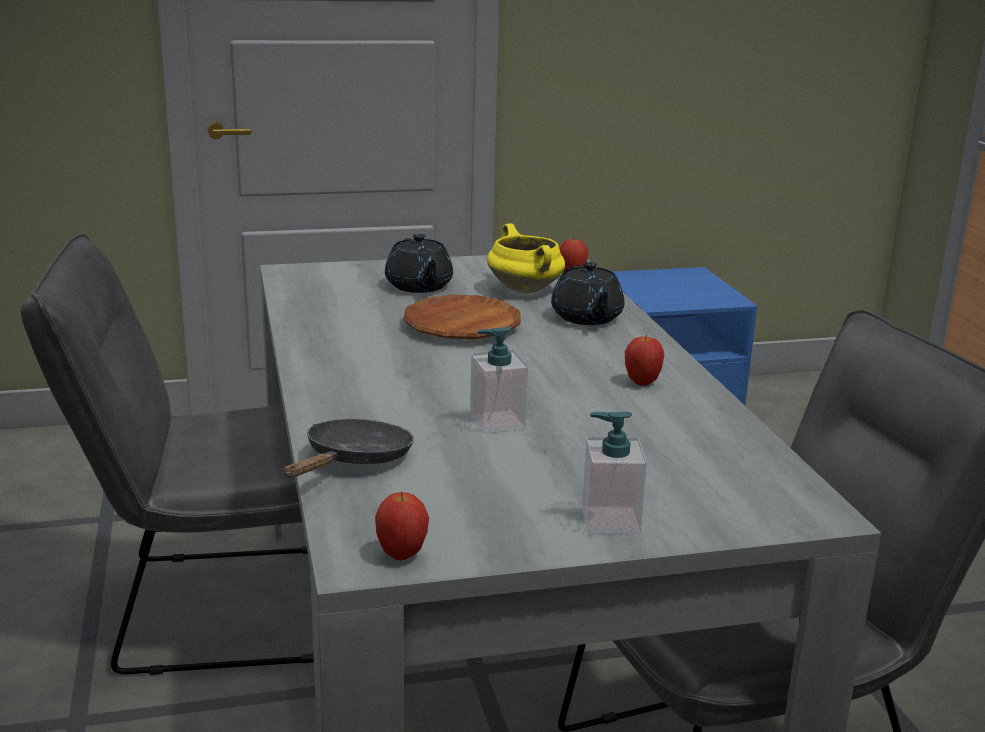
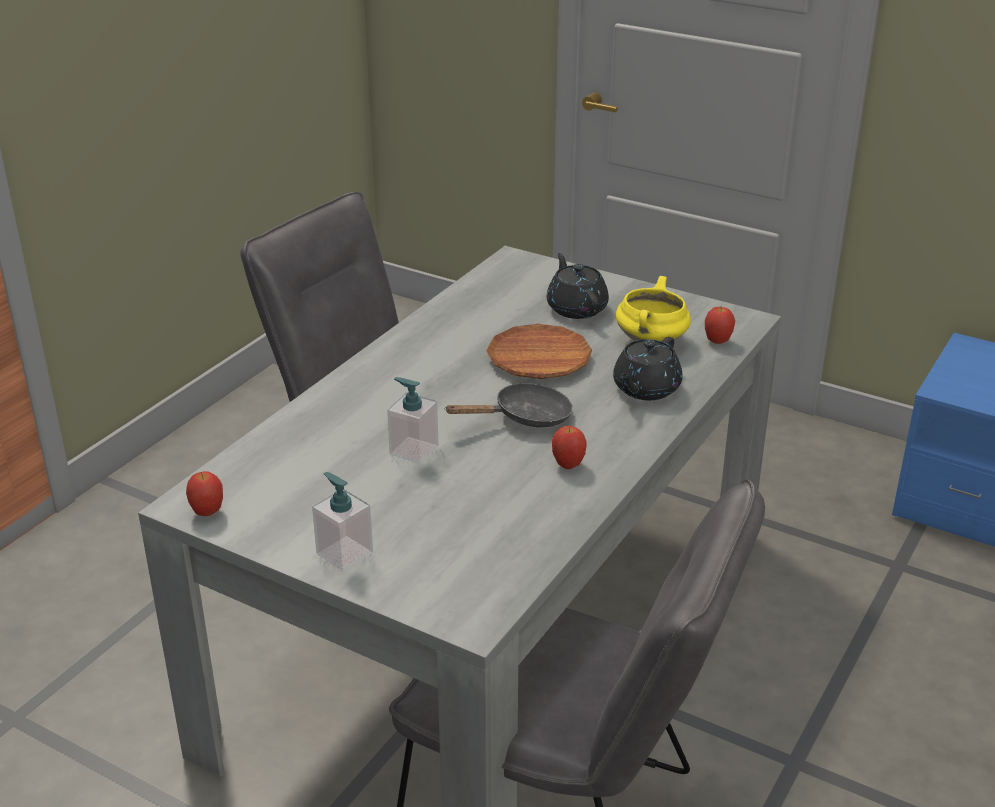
camera: 45 degrees right, 10 degrees up
(354, 461) = (288, 438): black frying pan -> black frying pan (525, 417)
(419, 286) = (576, 308): black teapot -> black teapot turned 135 degrees clockwise

